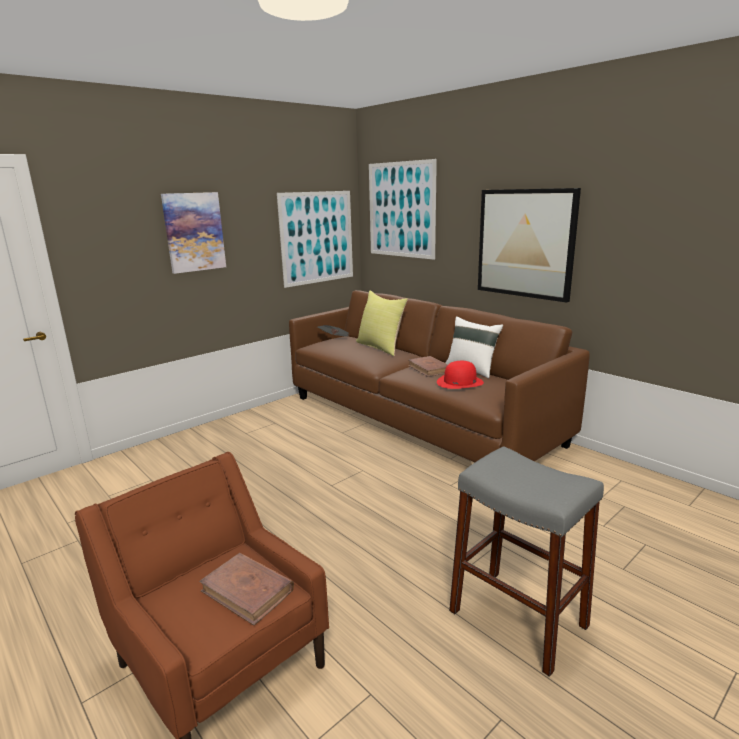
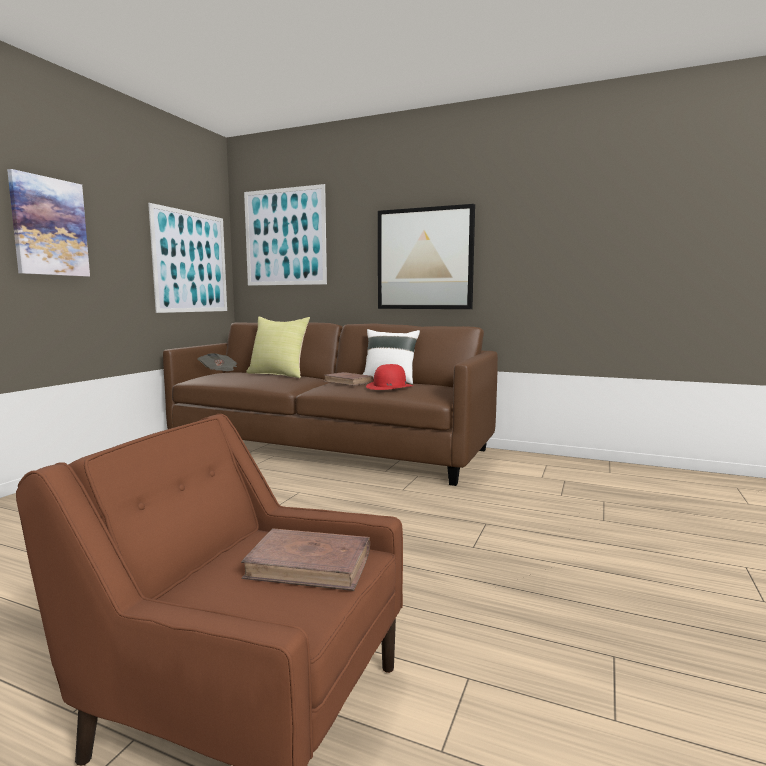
camera: 25 degrees left, 10 degrees down
(517, 618) = (553, 573): grey stool -> none

